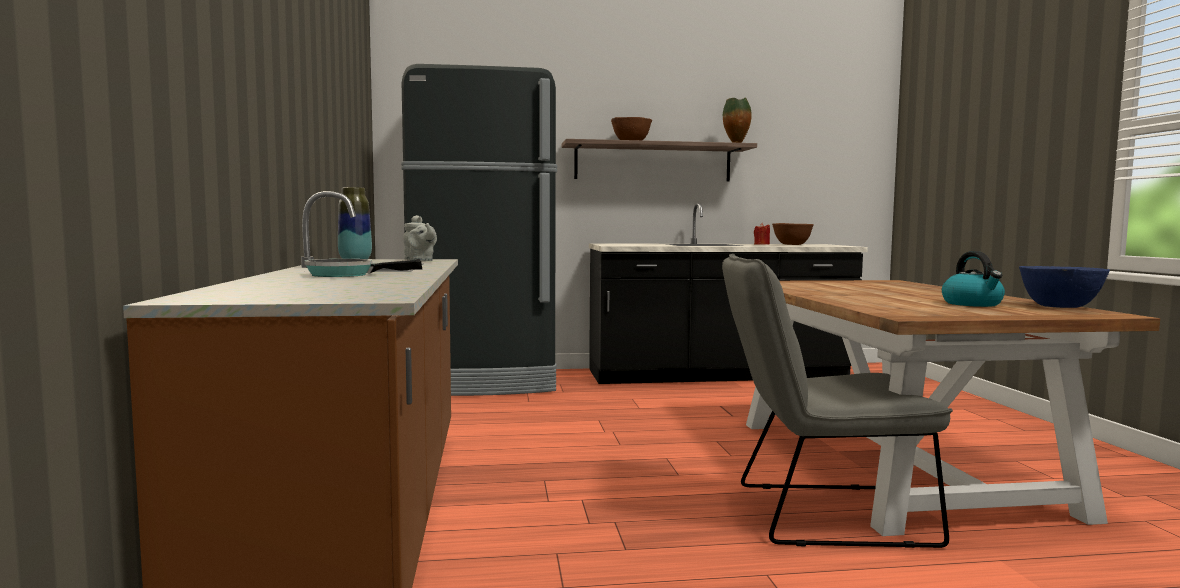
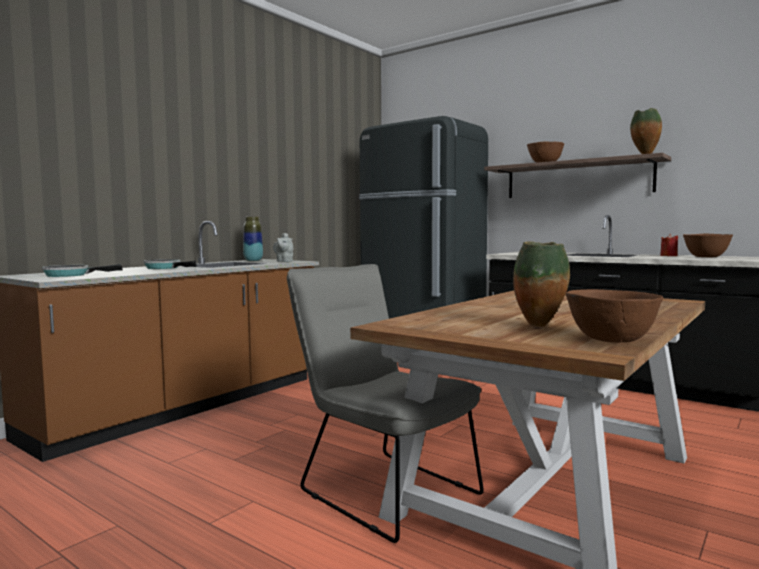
camera: 45 degrees right, 0 degrees up
(316, 291) = (70, 275): none -> frying pan
(973, 304) = (540, 326): kettle -> vase
(1060, 307) = (610, 340): blue bowl -> brown bowl

